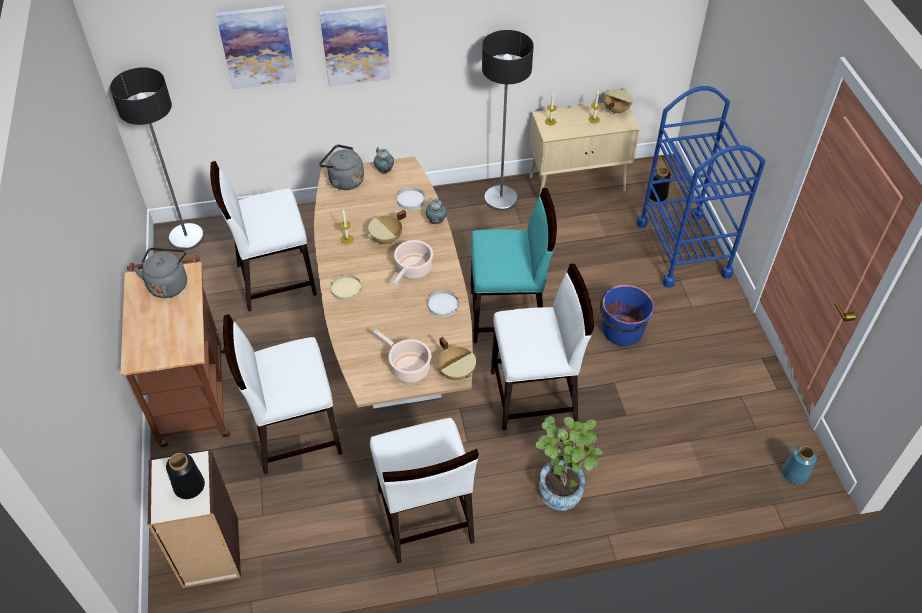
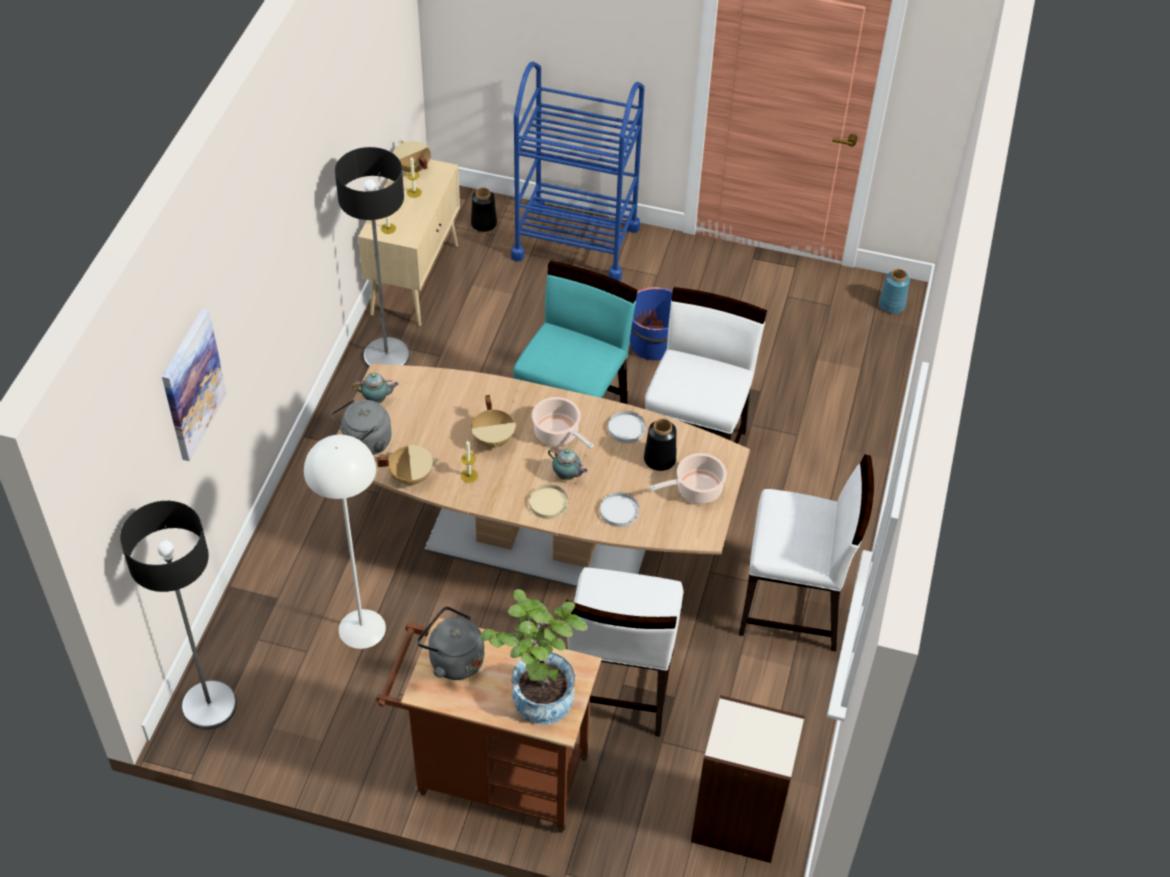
camera: 65 degrees left, 0 degrees up
(189, 486) = (758, 728): black vase -> black vase (659, 459)
(275, 279) = (361, 629): white chair -> white floor lamp
(355, 45) = (249, 297): picture -> none
(410, 200) = (444, 394): white plate -> white plate (619, 511)
(436, 222) = (497, 386): teapot -> teapot (567, 476)
(457, 372) = (725, 452): beige cooking pot -> beige cooking pot (411, 476)
(562, 486) = (816, 478): potted plant -> potted plant (537, 692)

